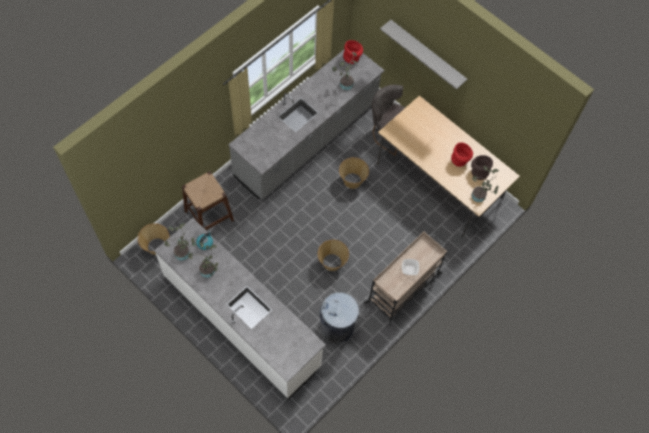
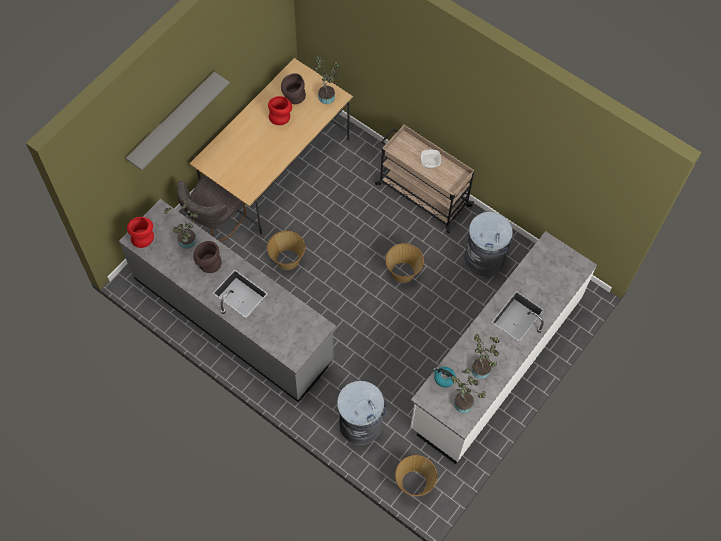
camera: 95 degrees left, 0 degrees up
(209, 216) = (360, 424): brown stool -> grey trash can
(326, 96) = (208, 263): none -> brown vase

